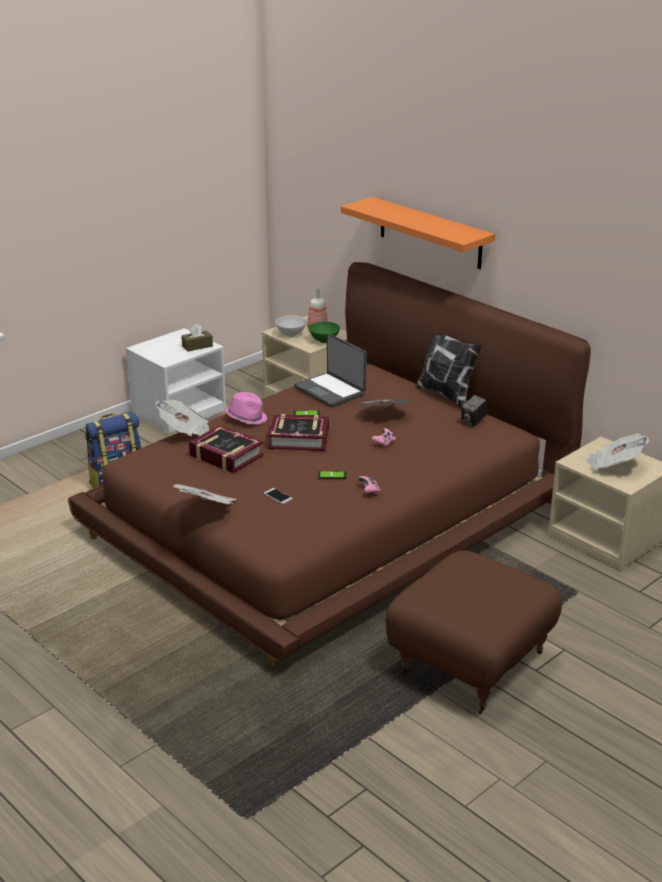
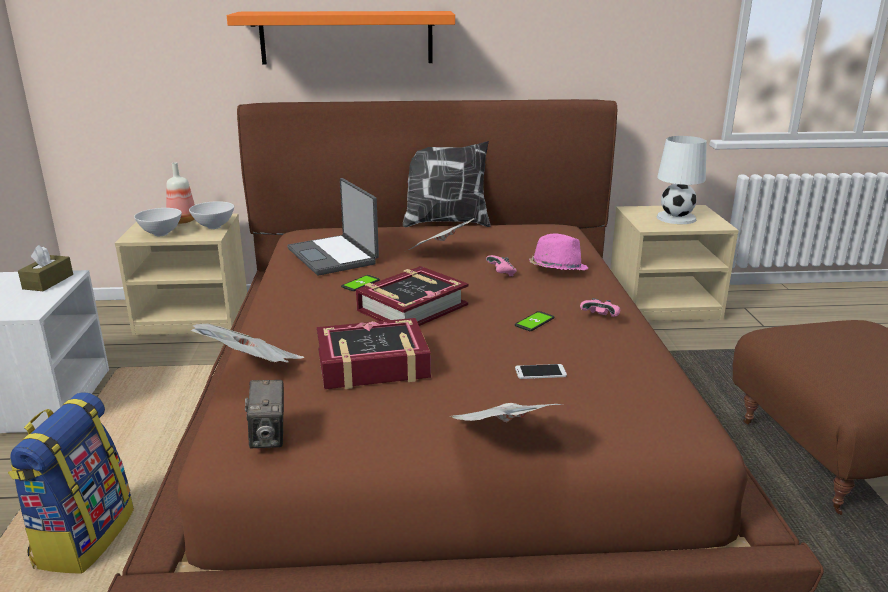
camera: 50 degrees left, 5 degrees down
(246, 418) = (299, 316): pink hat -> pink hat (557, 269)
(324, 341) = (214, 227): green bowl -> white bowl
(330, 390) = (334, 256): laptop -> laptop turned 60 degrees clockwise
(473, 422) = (521, 229): camera -> camera (269, 437)
(613, 465) = (676, 218): newspaper -> white table lamp

